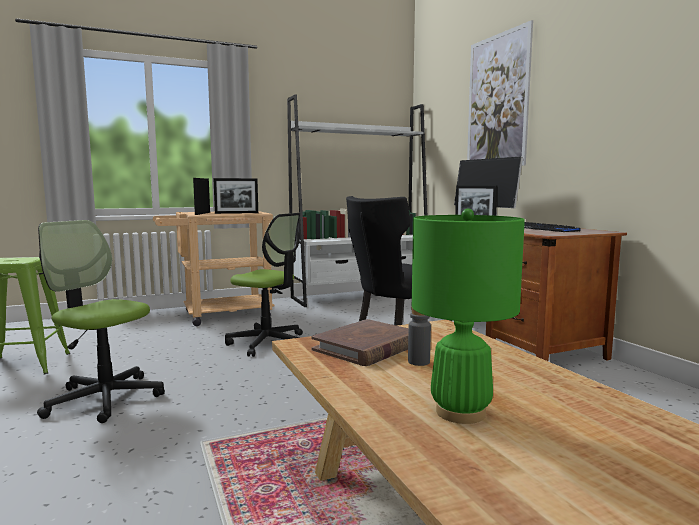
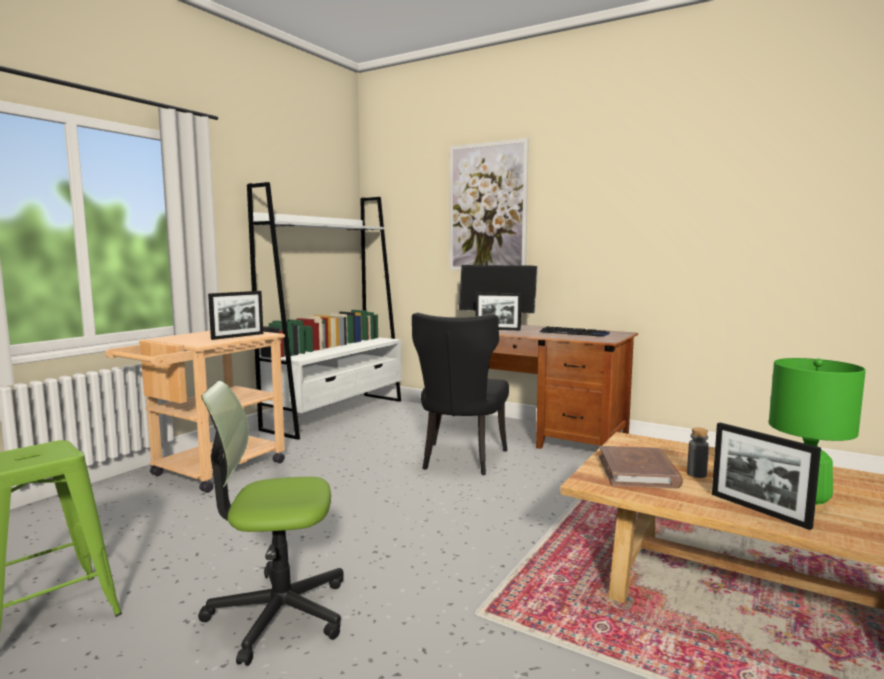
camera: 35 degrees left, 0 degrees up
(202, 213) = (196, 341): picture frame -> picture frame (759, 510)
(268, 343) = (338, 492): office chair -> none

